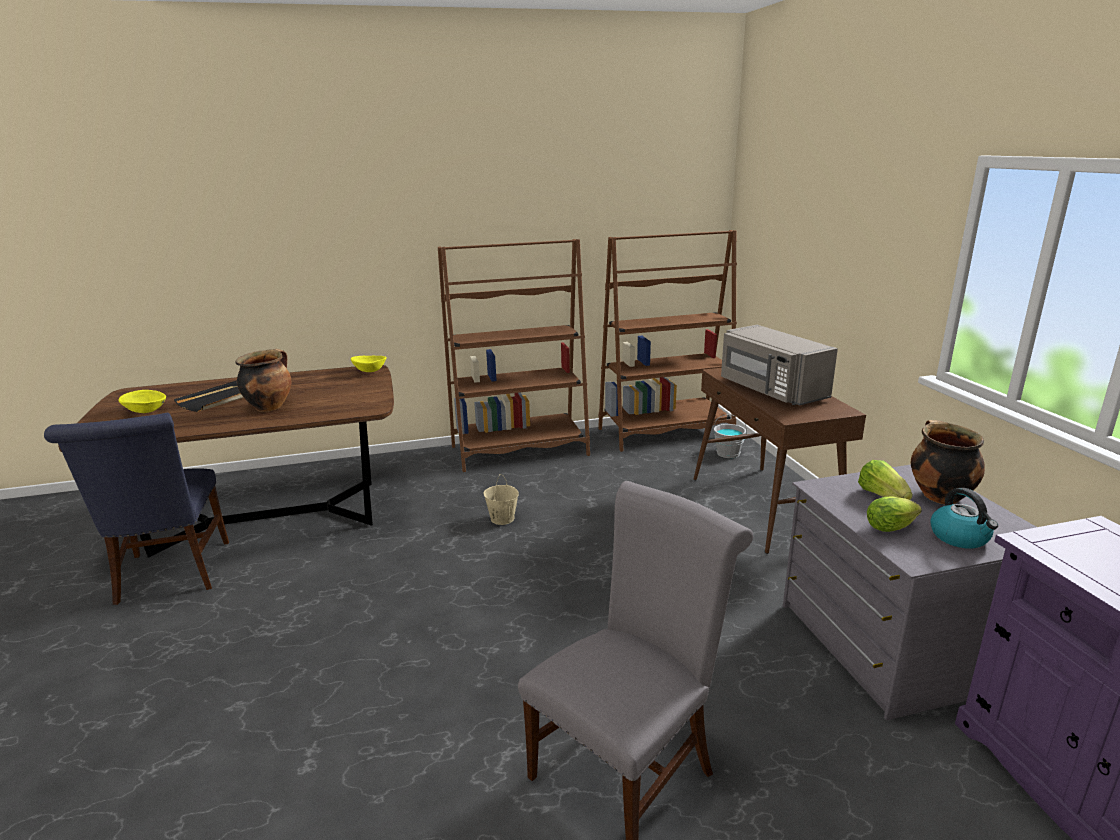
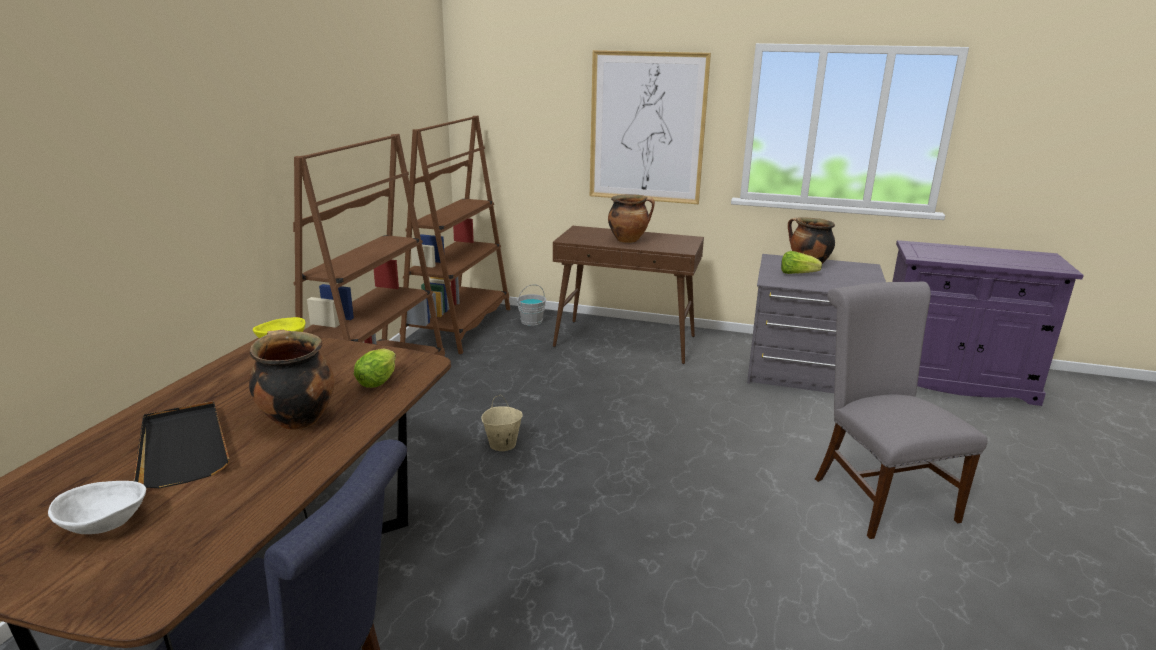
camera: 60 degrees left, 0 degrees up
(146, 411) = (105, 526): yellow bowl -> white bowl
(770, 390) = (628, 240): grey microwave -> cooking pot
(860, 263) = (647, 128): none -> picture
(892, 527) = (836, 284): lettuce -> lettuce (379, 380)
(960, 537) = (858, 277): kettle -> none

